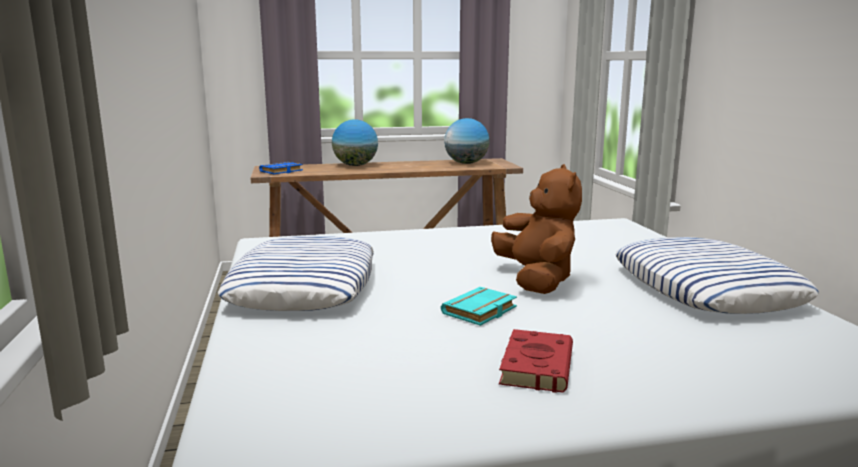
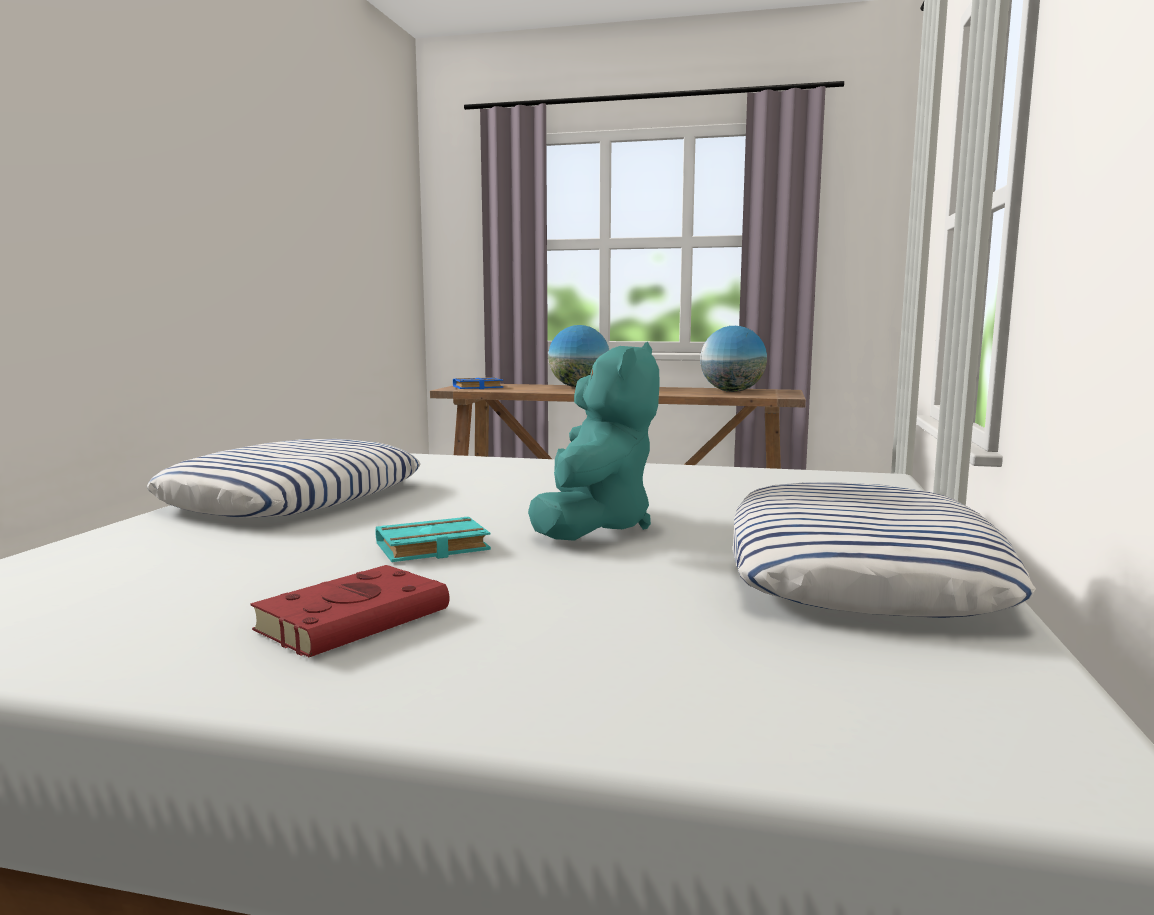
camera: 25 degrees right, 5 degrees down
(536, 280) = (592, 526): brown plush toy -> turquoise plush toy

